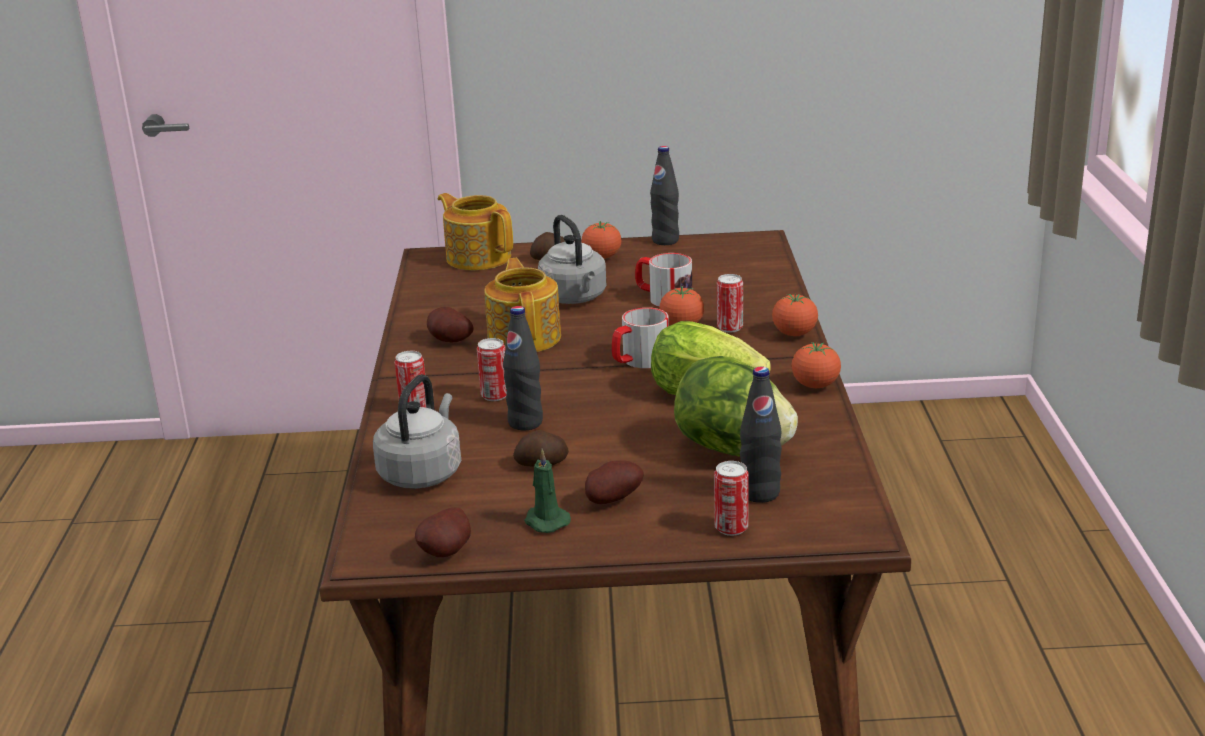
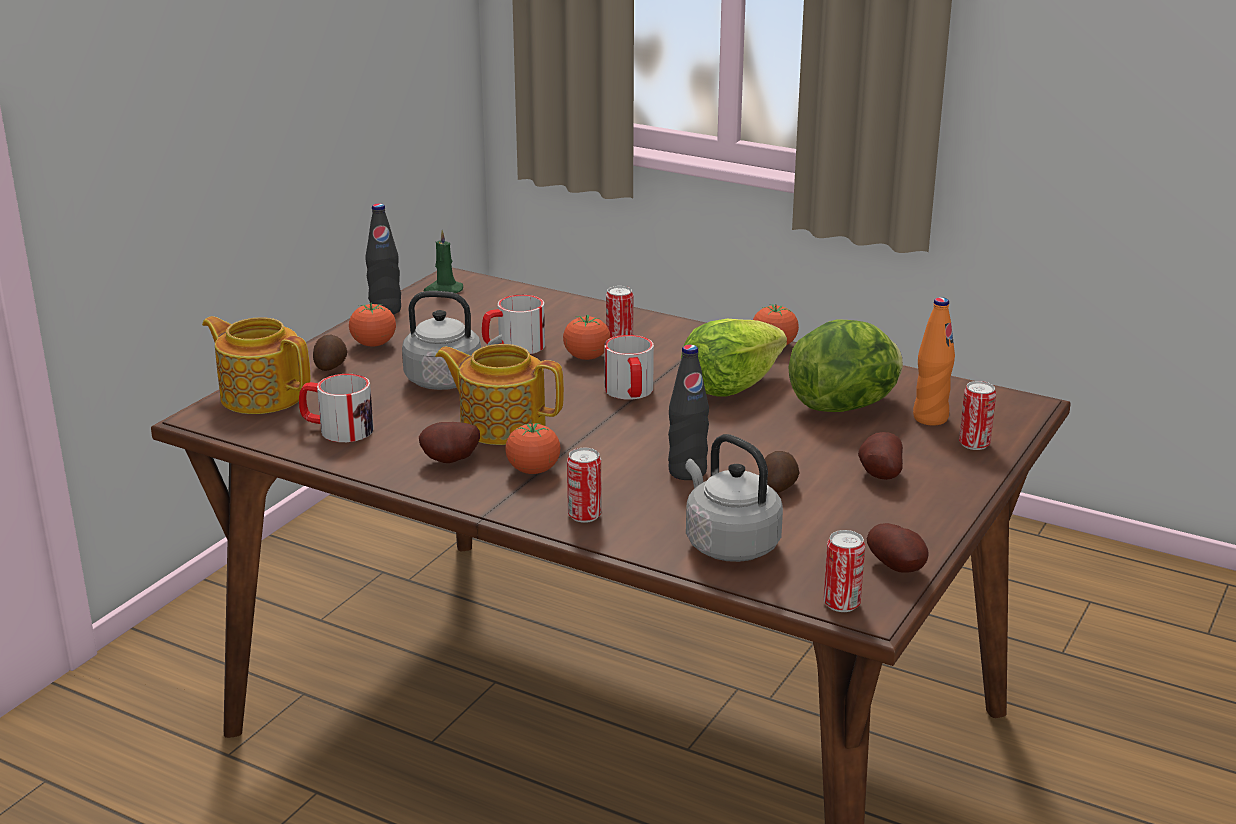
camera: 60 degrees left, 0 degrees up
(455, 294) = (337, 429): none -> mug
(478, 257) = (261, 395): teapot -> teapot turned 45 degrees clockwise
(494, 396) = (611, 471): can -> can (841, 604)
(545, 521) = (886, 512): green candle -> green candle (443, 290)
(760, 493) = (930, 418): black bottle -> orange bottle
(794, 334) = (669, 324): tomato -> tomato (533, 470)

